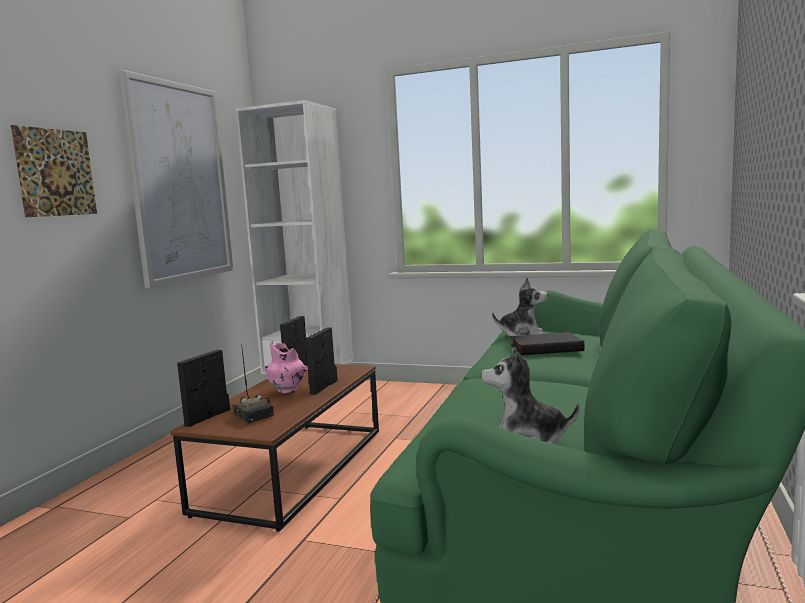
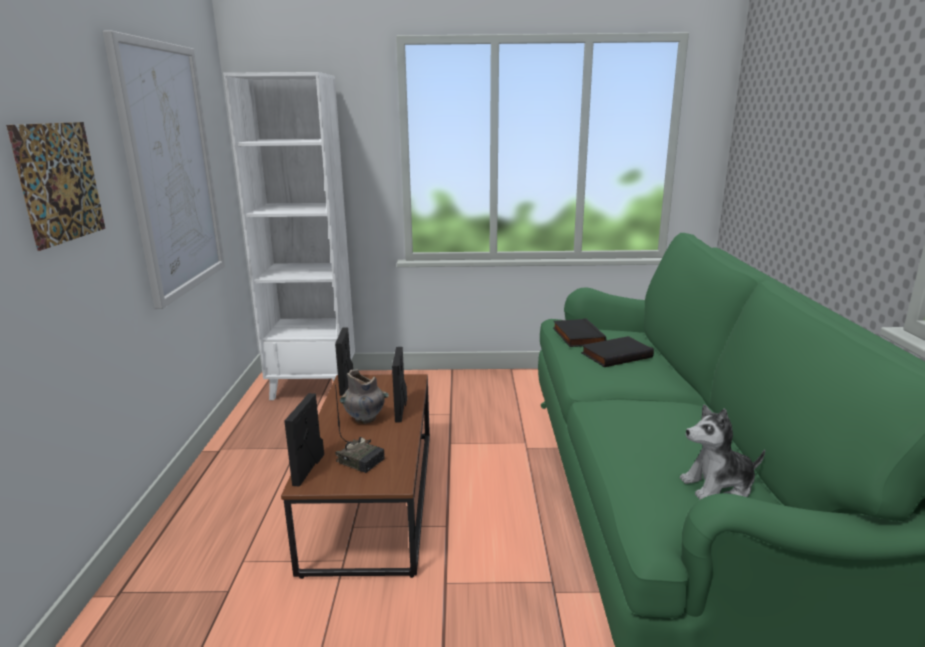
camera: 20 degrees left, 10 degrees up
(288, 390) = (365, 419): pink vase -> grey vase
(522, 334) = (576, 336): plush toy -> black book

